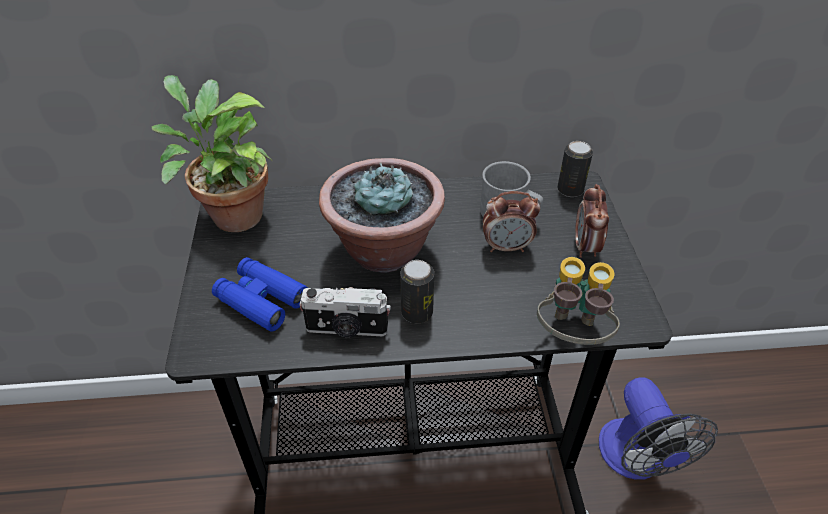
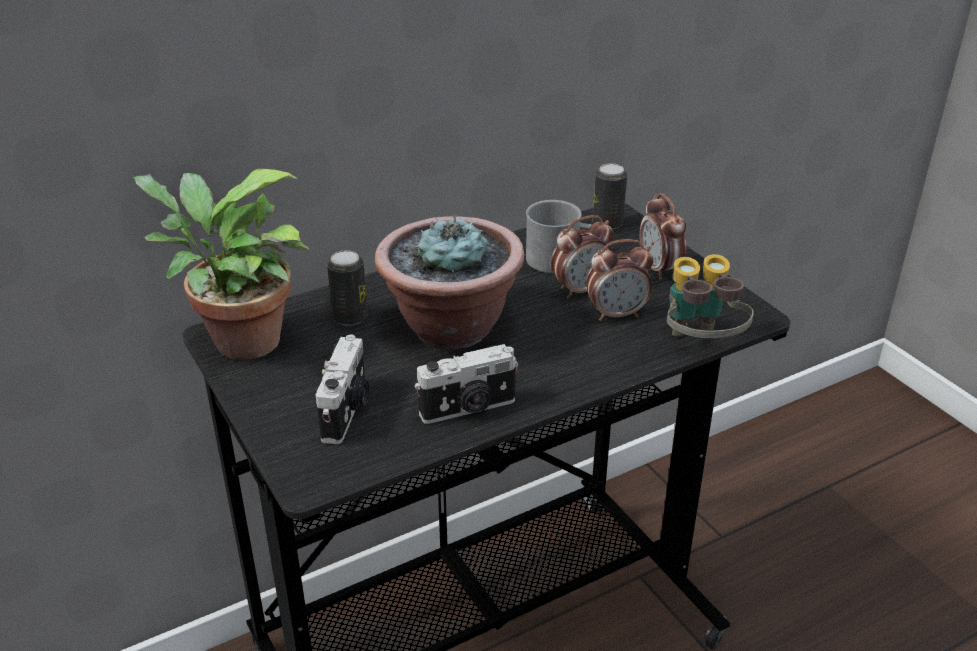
camera: 25 degrees left, 10 degrees down
(261, 300) = (347, 411): blue binoculars -> camera
(417, 312) = (532, 372): can -> can (350, 317)
(521, 280) = (617, 314): none -> alarm clock
(637, 460) = (742, 551): fan -> none

